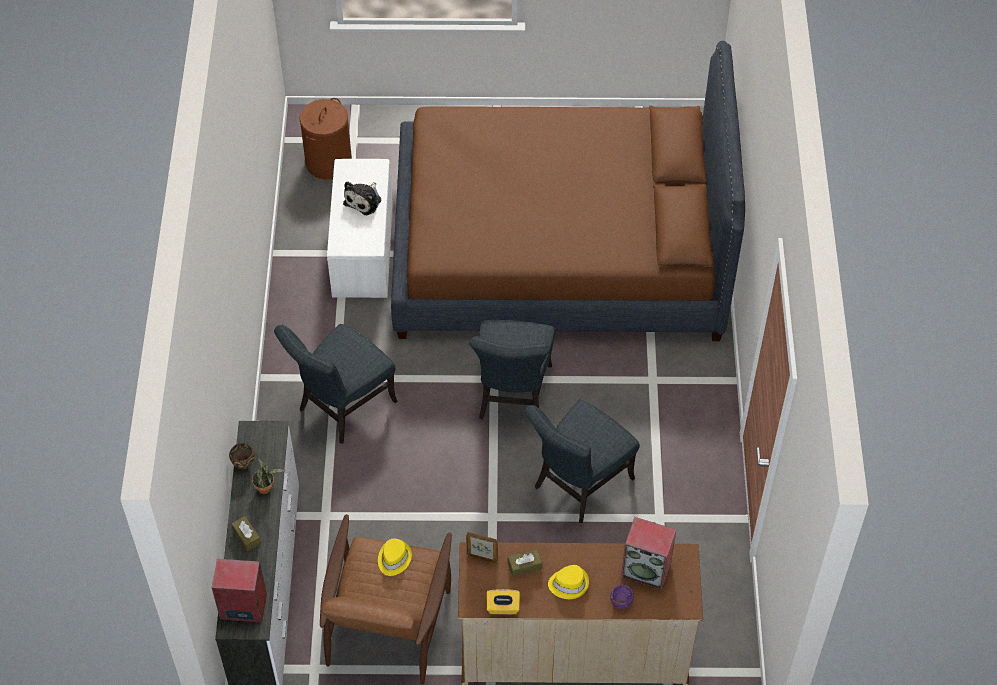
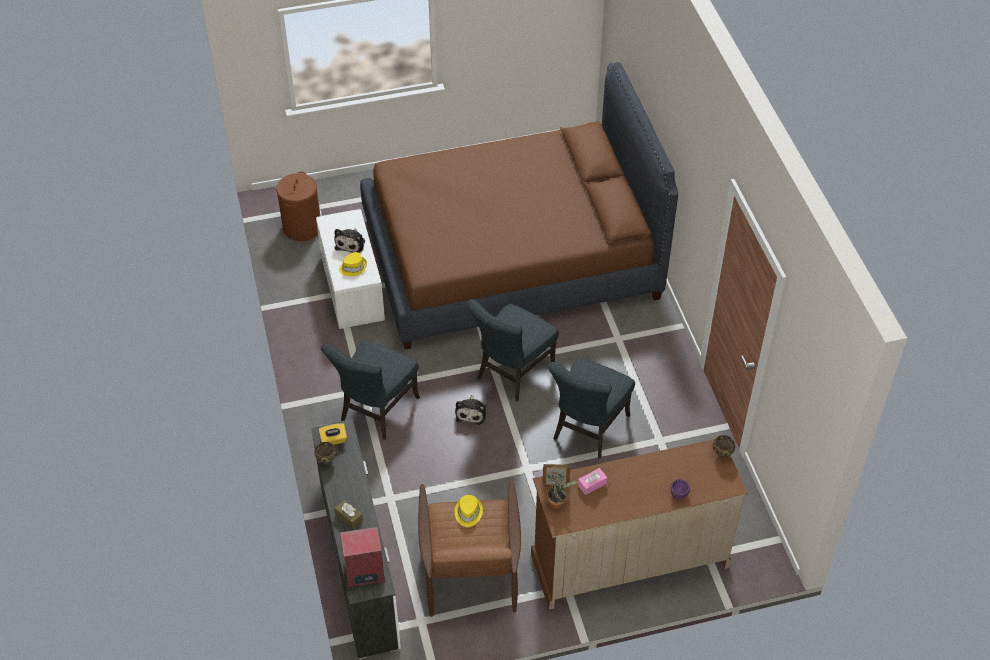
camera: 15 degrees left, 5 degrees down
(266, 487) = (352, 474): potted plant -> potted plant (558, 502)
(450, 433) = (471, 412): none -> plush toy
(503, 607) = (586, 520): yellow tissue box -> yellow tissue box (333, 440)
(513, 396) = (512, 374): grey chair -> grey chair turned 45 degrees clockwise
(524, 566) = (592, 484): brown tissue box -> pink tissue box
(568, 583) = (632, 490): yellow hat -> yellow hat (353, 267)
(647, 569) = (690, 465): speaker -> none
(690, 564) = (722, 454): none -> brown bowl

